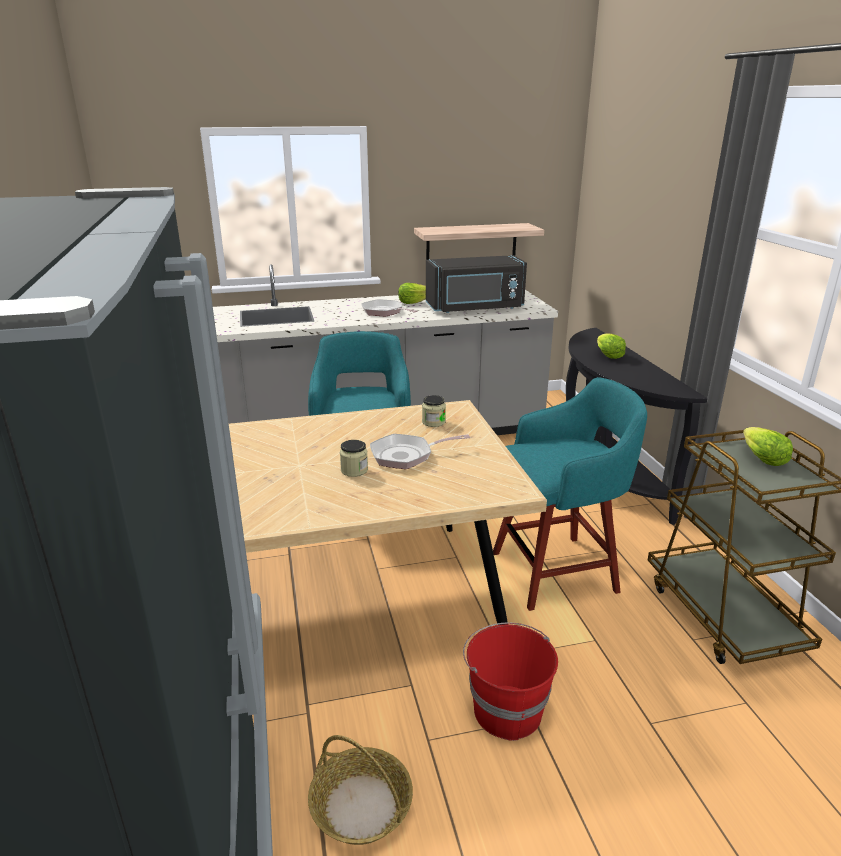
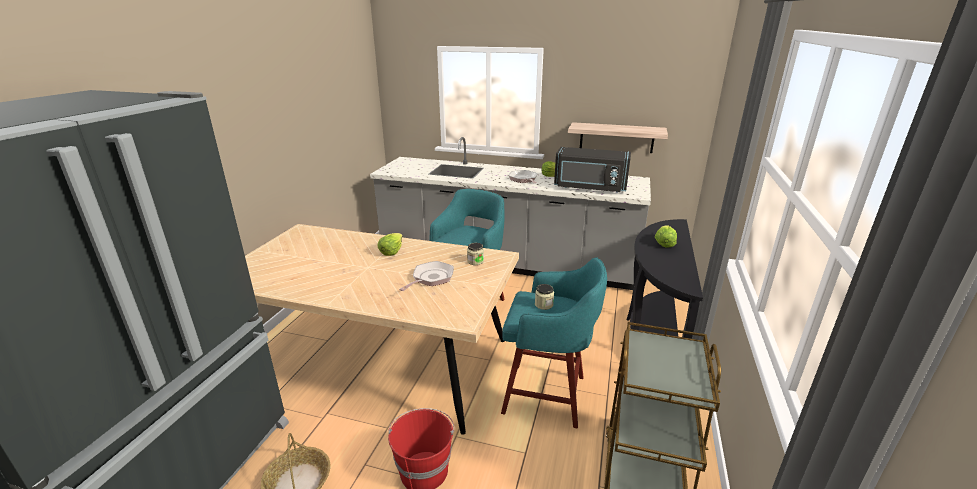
camera: 30 degrees right, 0 degrees up
(354, 470) = (391, 279): jar -> jar (544, 305)
(406, 455) = (431, 278): frying pan -> frying pan turned 105 degrees clockwise
(762, 458) = (679, 359): lettuce -> lettuce (391, 251)

